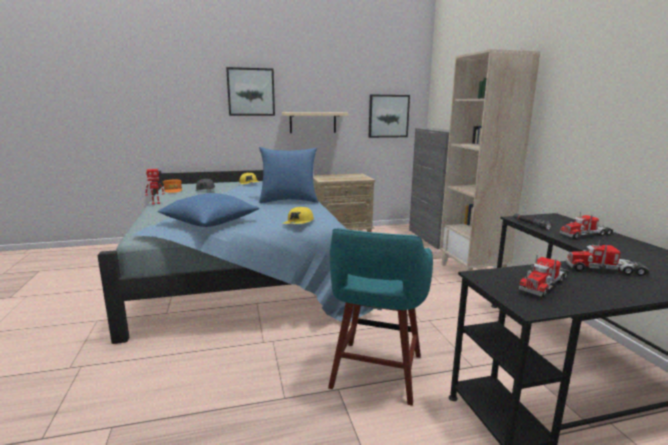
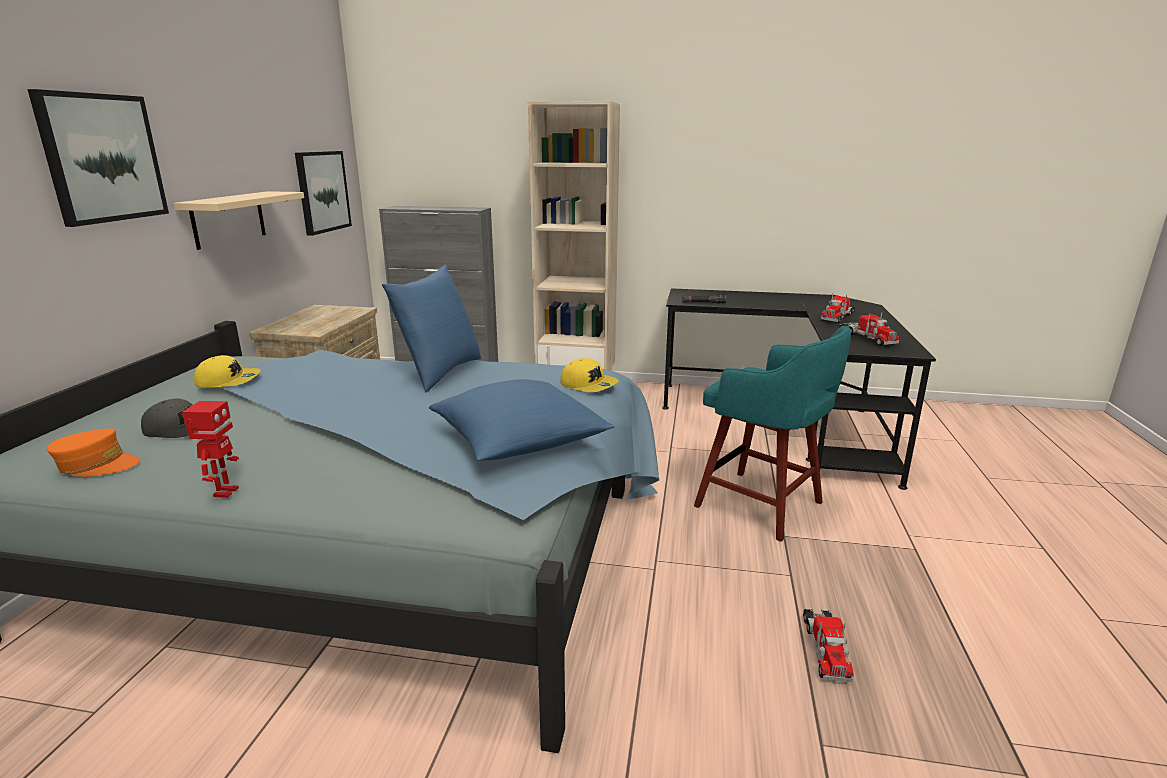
camera: 65 degrees left, 5 degrees up
(585, 235) = (748, 299): toy truck -> toy truck (824, 648)

